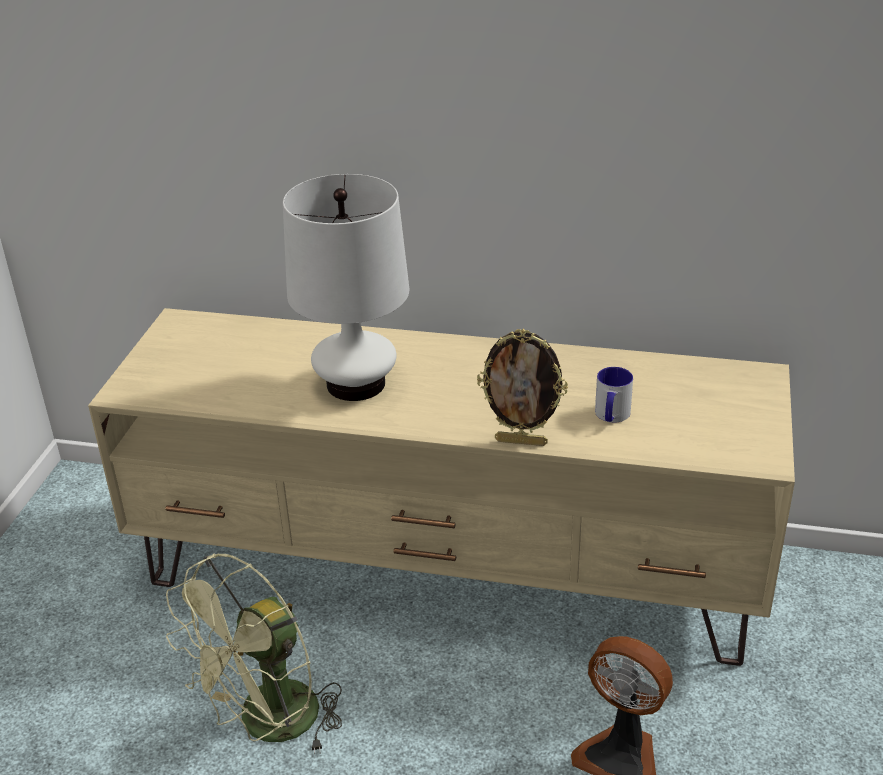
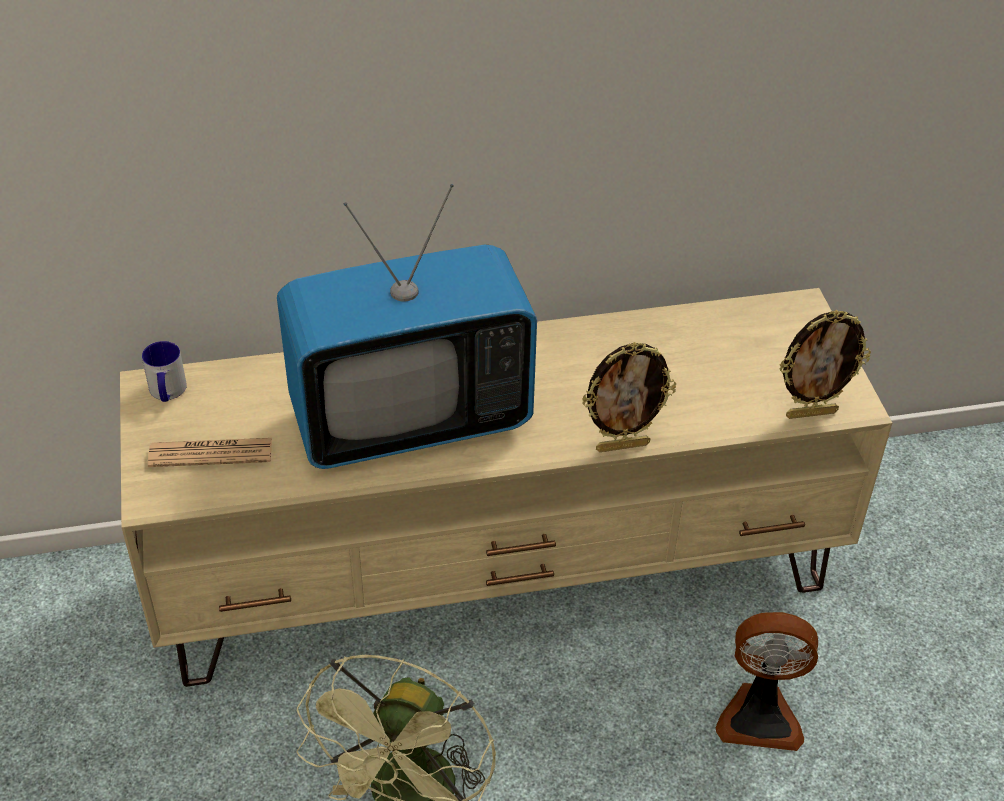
camera: 25 degrees left, 10 degrees up
(187, 372) = (211, 453): none -> newspaper
(356, 384) = (410, 419): white table lamp -> television
(611, 416) = (690, 392): mug -> mug (167, 392)
(716, 456) = (811, 413): none -> picture frame

